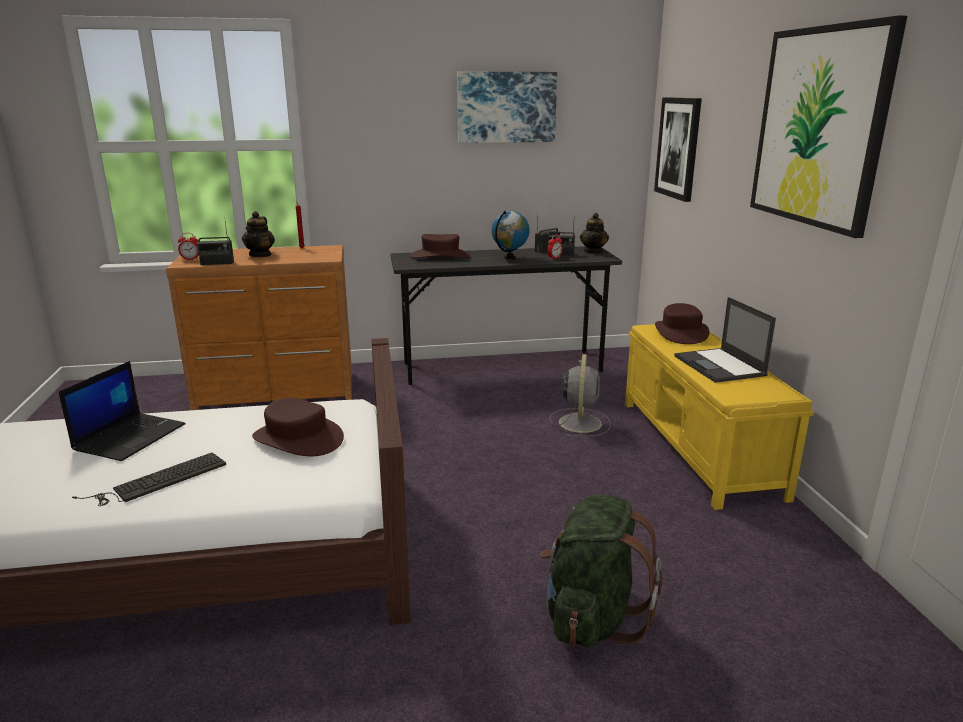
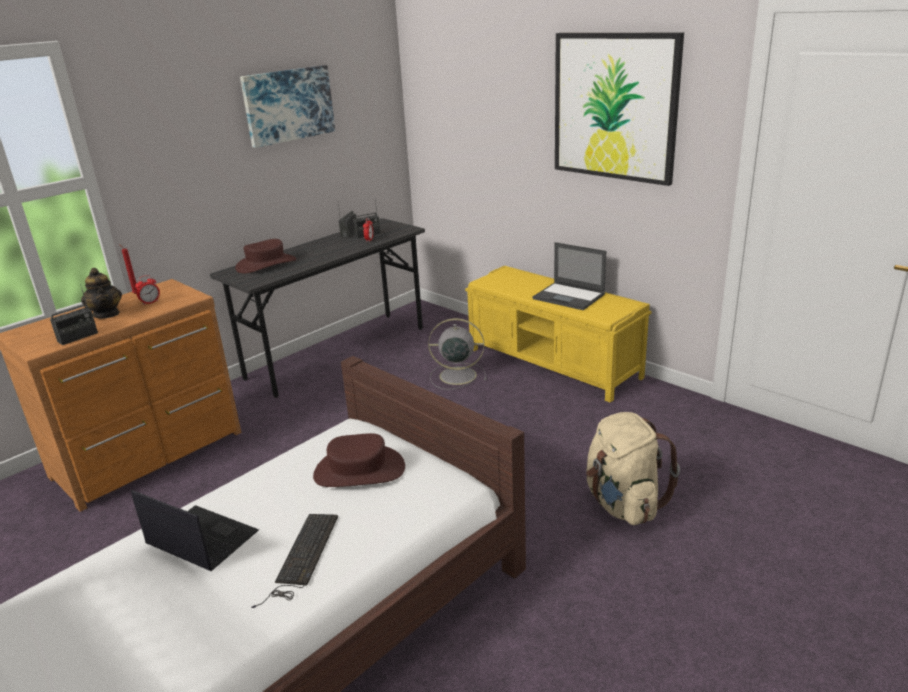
camera: 35 degrees left, 5 degrees up
(130, 436) = (200, 539): laptop -> laptop turned 45 degrees counterclockwise
(190, 259) = (32, 342): alarm clock -> alarm clock (150, 302)
(510, 258) = (332, 249): globe -> none
(580, 422) = (456, 376): grey fan -> grey fan turned 60 degrees counterclockwise
(592, 617) = (623, 504): green backpack -> beige backpack
(593, 251) = (388, 225): teapot -> none
(678, 148) = (447, 122): picture -> none
(680, 333) = (510, 278): brown hat -> none

